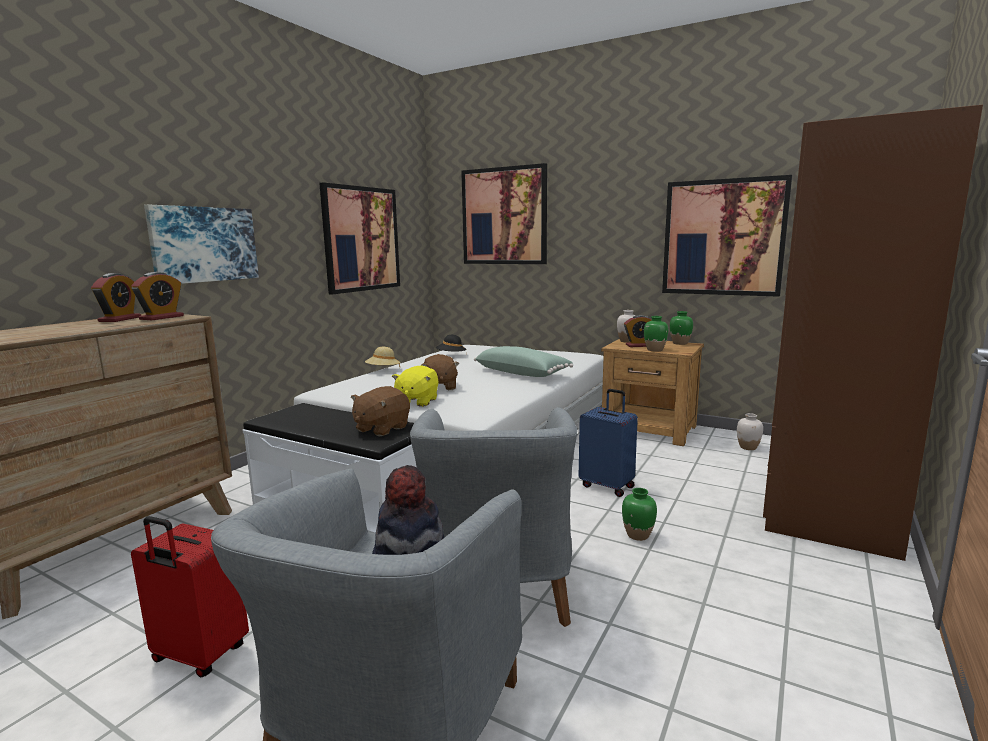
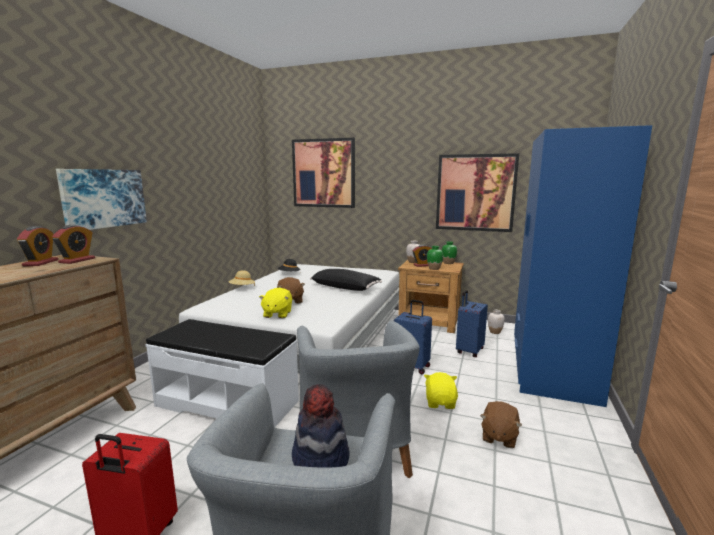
camera: 10 degrees left, 0 degrees up
(361, 239) = (220, 189): picture -> none
(381, 428) = (258, 339): brown plush toy -> brown plush toy (498, 436)
(522, 373) = (345, 287): green pillow -> black pillow
(637, 535) = (440, 402): green vase -> yellow plush toy
(700, 471) = (469, 351): none -> blue suitcase
(826, 500) = (551, 367): brown wardrobe -> blue wardrobe

